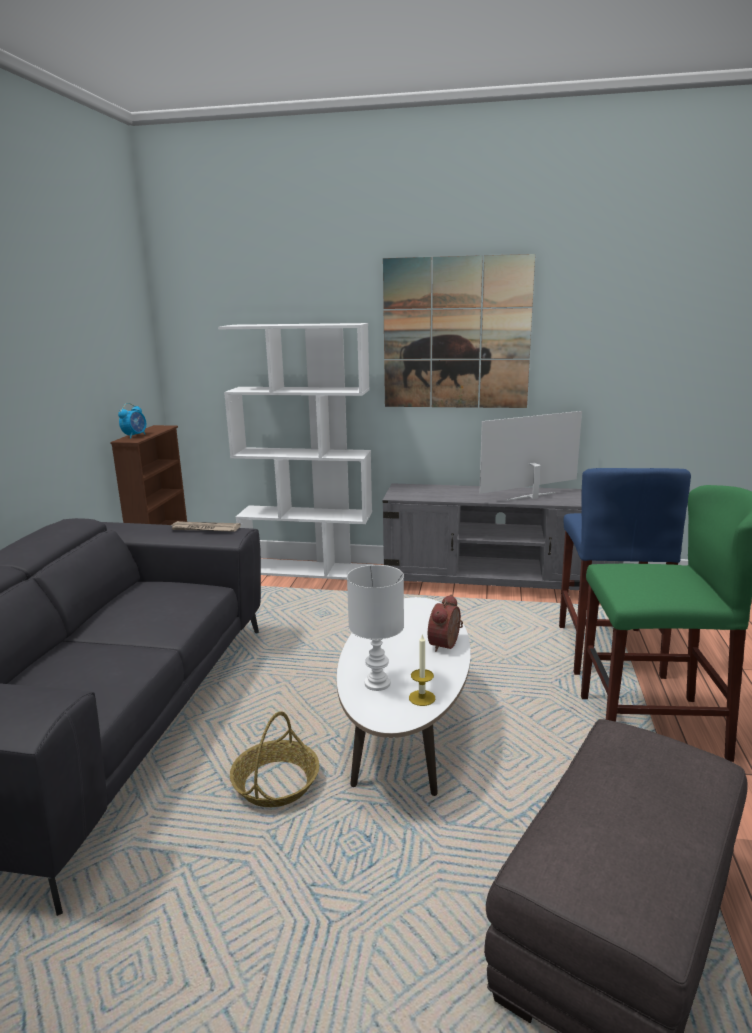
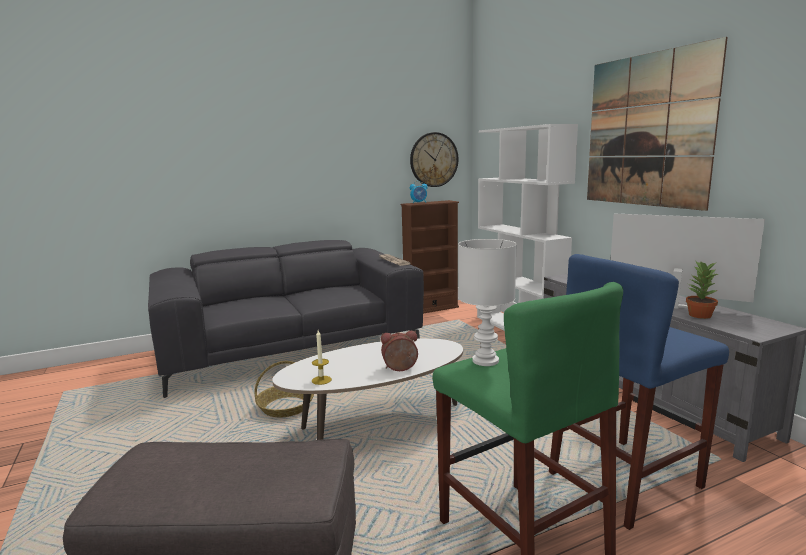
camera: 55 degrees right, 5 degrees down
(127, 368) = (434, 160): none -> wall clock
(378, 683) = (325, 365): white table lamp -> white table lamp (486, 361)
(560, 499) = (699, 315): none -> potted plant

